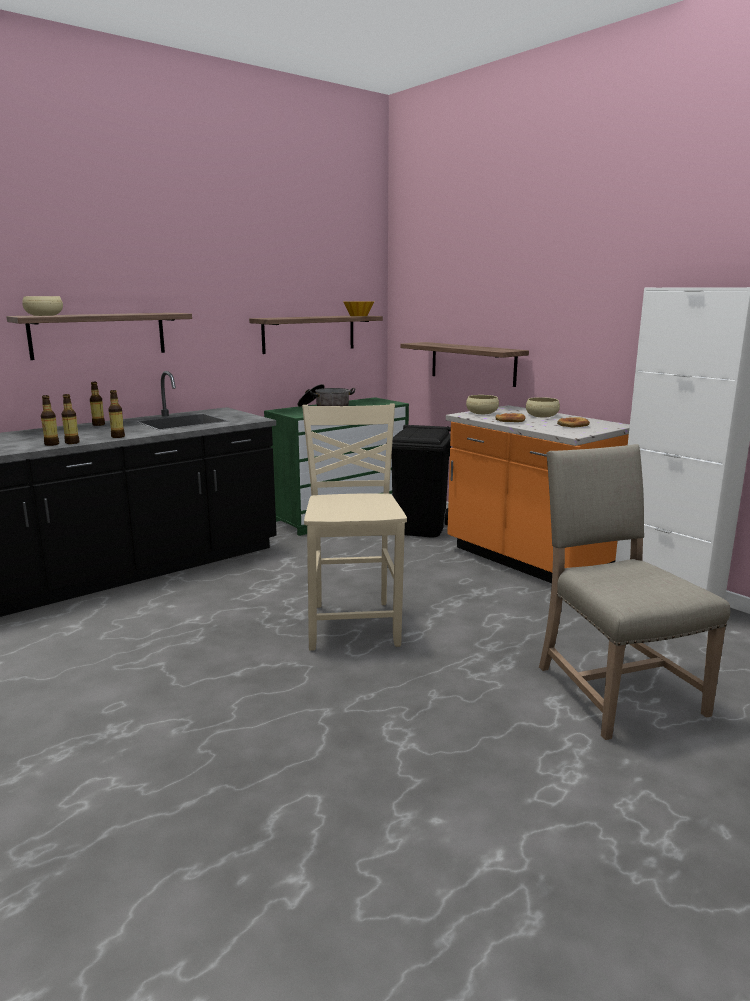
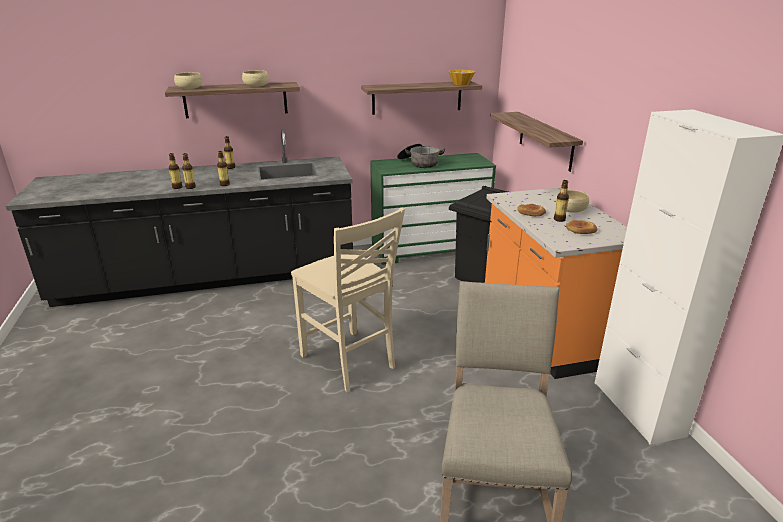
camera: 25 degrees right, 10 degrees up
(354, 624) = (349, 362): beige chair -> beige chair turned 120 degrees clockwise
(482, 413) = (521, 196): beige bowl -> beige bowl (256, 85)
(543, 422) = (559, 219): none -> bottle

